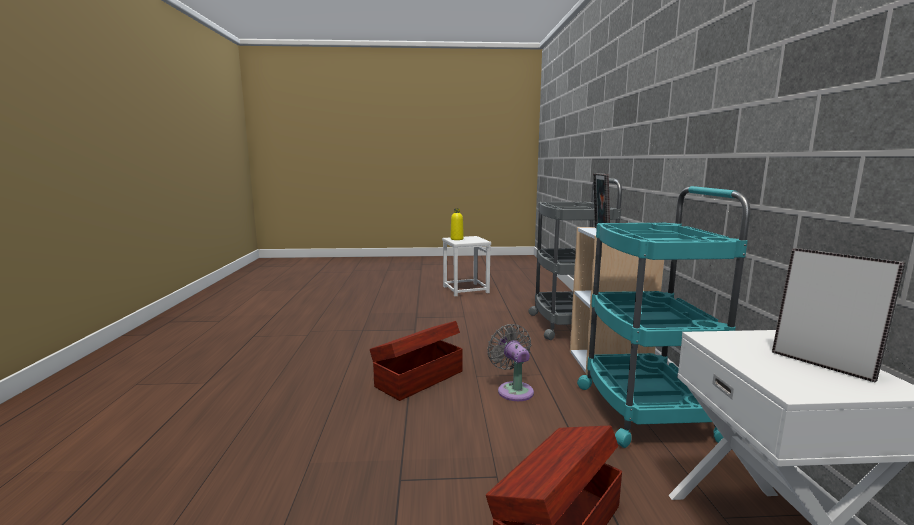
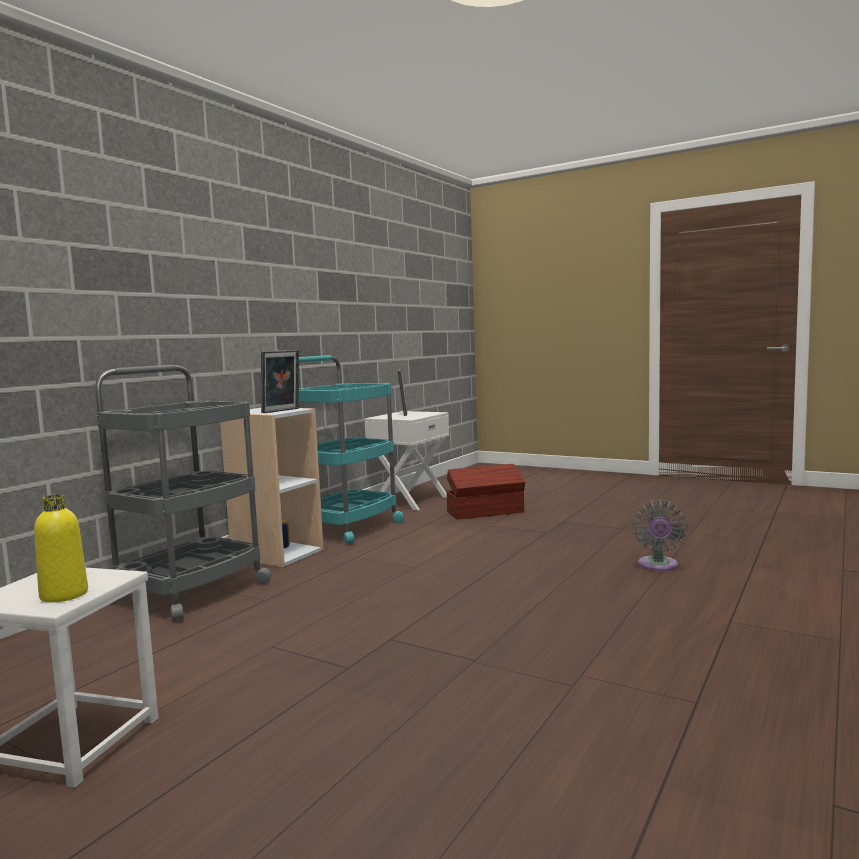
camera: 145 degrees left, 5 degrees down
(418, 379) = (473, 575): brown storage box -> none
(513, 390) = (404, 552): grey fan -> grey fan (658, 566)

